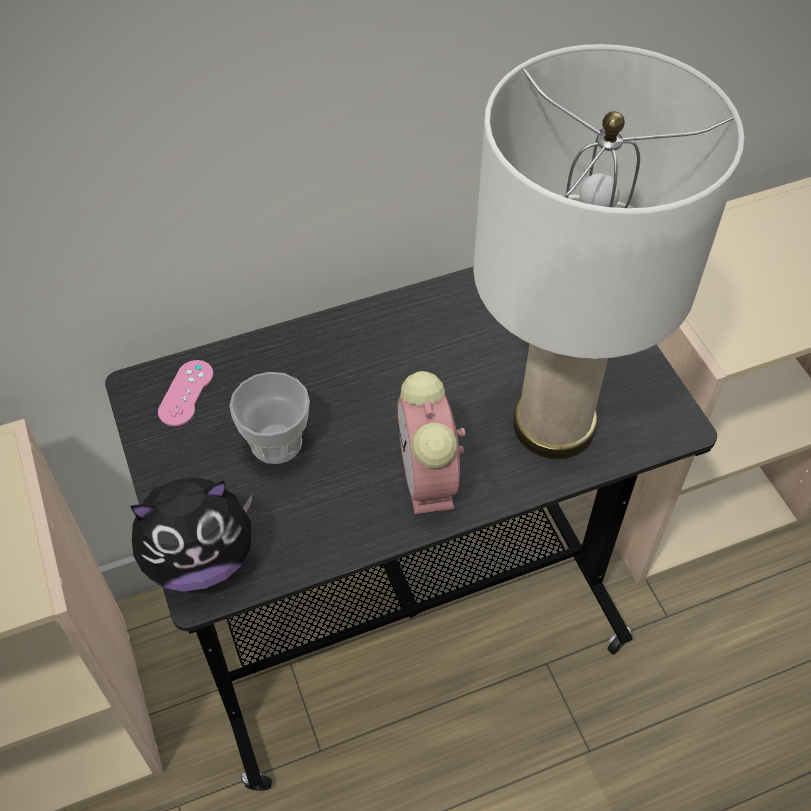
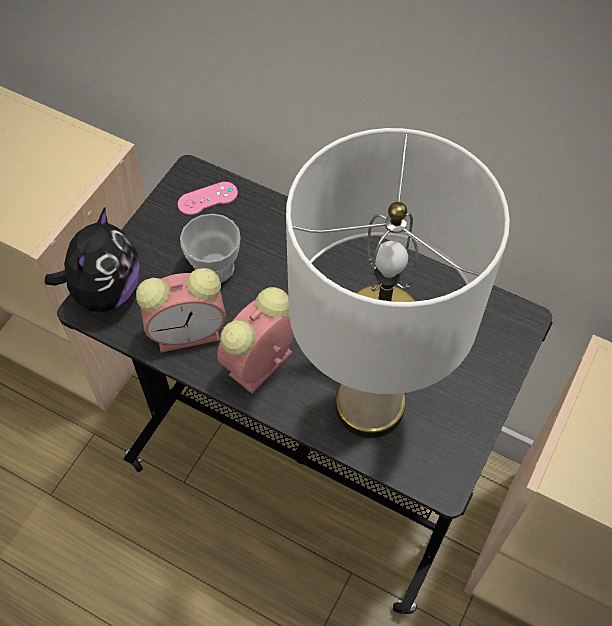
camera: 50 degrees right, 5 degrees up
(200, 559) = (105, 291): plush toy -> plush toy turned 105 degrees counterclockwise
(331, 513) = (190, 332): none -> alarm clock

